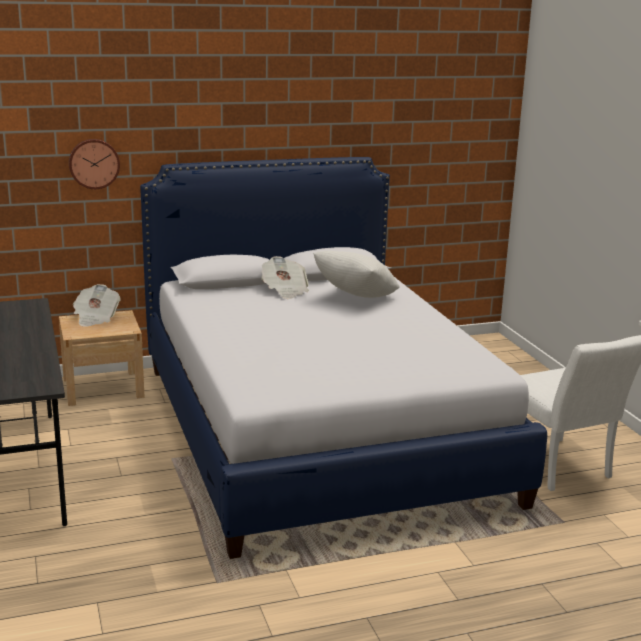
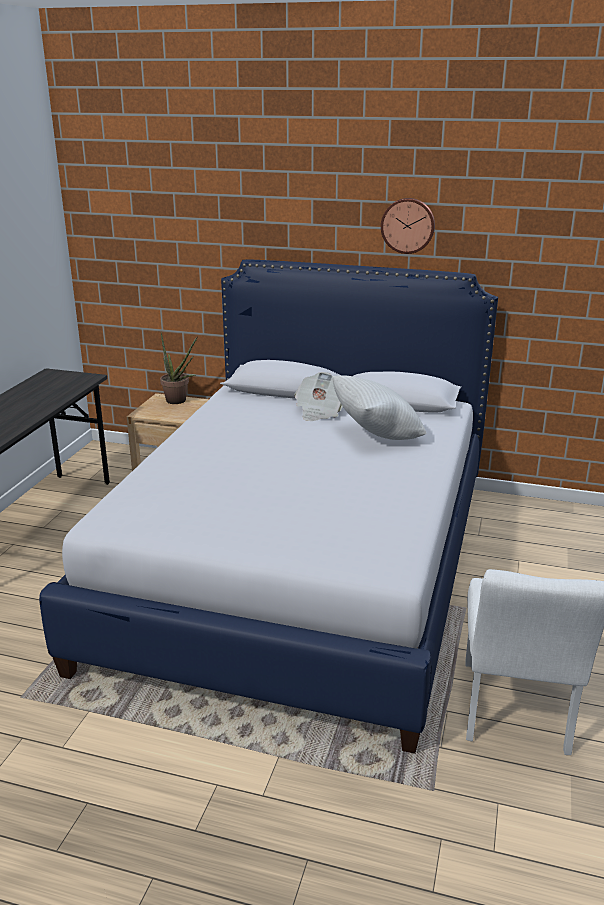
camera: 35 degrees right, 5 degrees up
(94, 163) = (186, 252): wall clock -> wall clock (408, 225)
(96, 318) = (179, 401): newspaper -> potted plant

